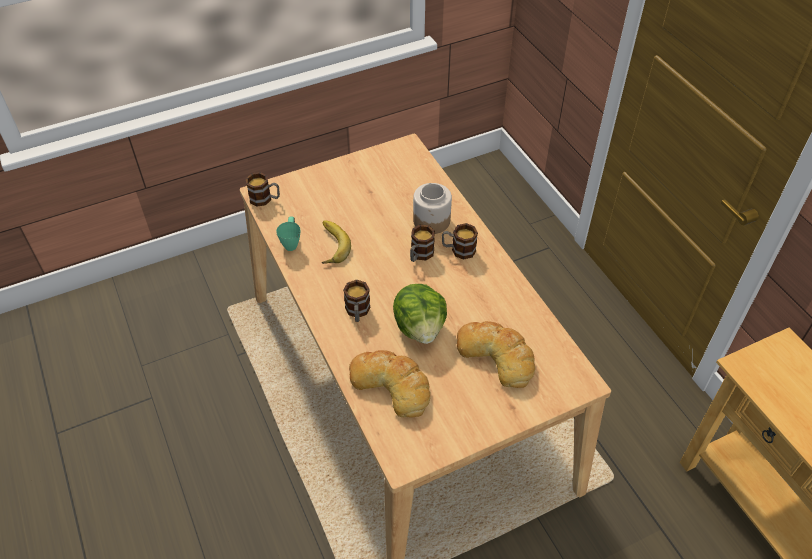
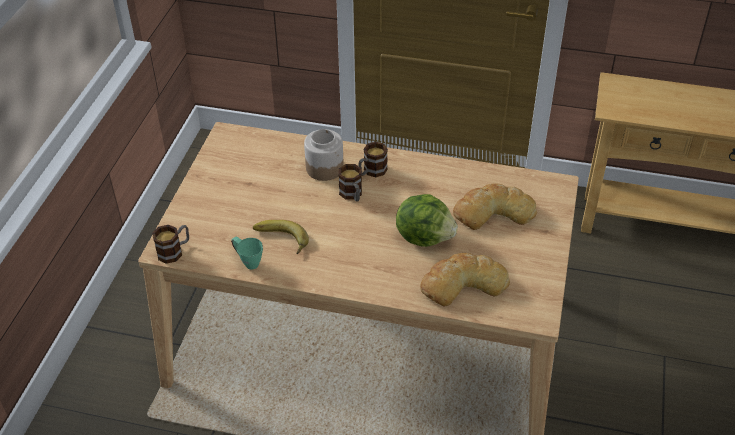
camera: 50 degrees left, 5 degrees down
(357, 312) = (370, 263): mug -> none

